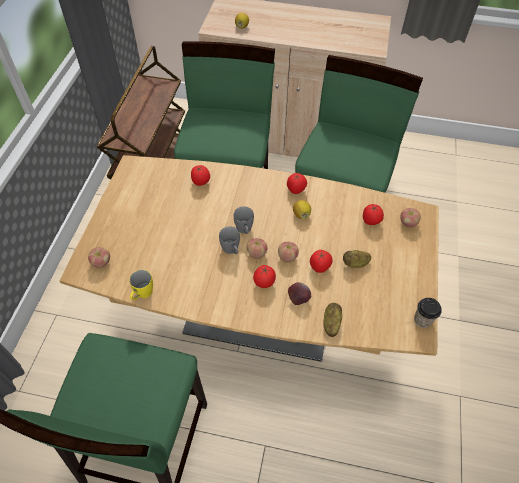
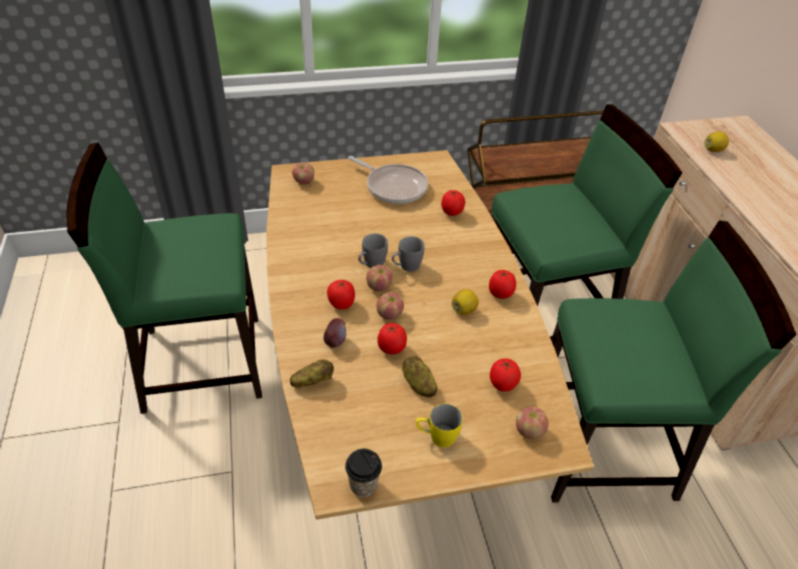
camera: 65 degrees right, 10 degrees down
(142, 294) = (280, 219): yellow mug -> yellow mug (436, 437)
(148, 204) = (393, 187): none -> frying pan

